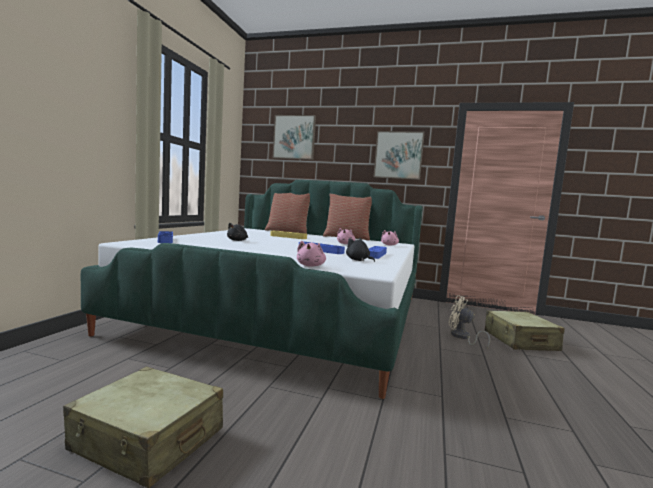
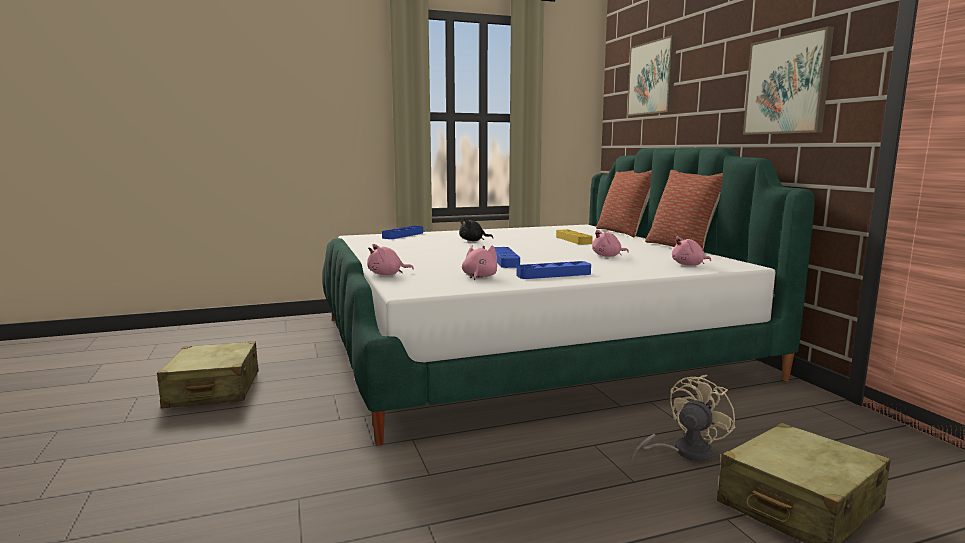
camera: 55 degrees right, 5 degrees up
(358, 260) = (479, 277): black plush toy -> pink plush toy
(462, 337) = (684, 452): beige fan -> beige fan turned 45 degrees clockwise

